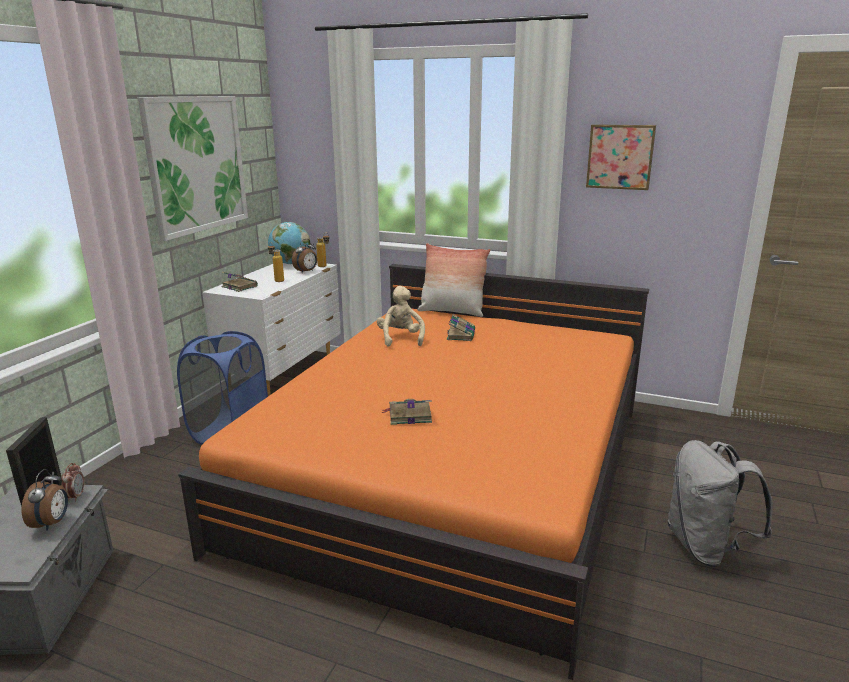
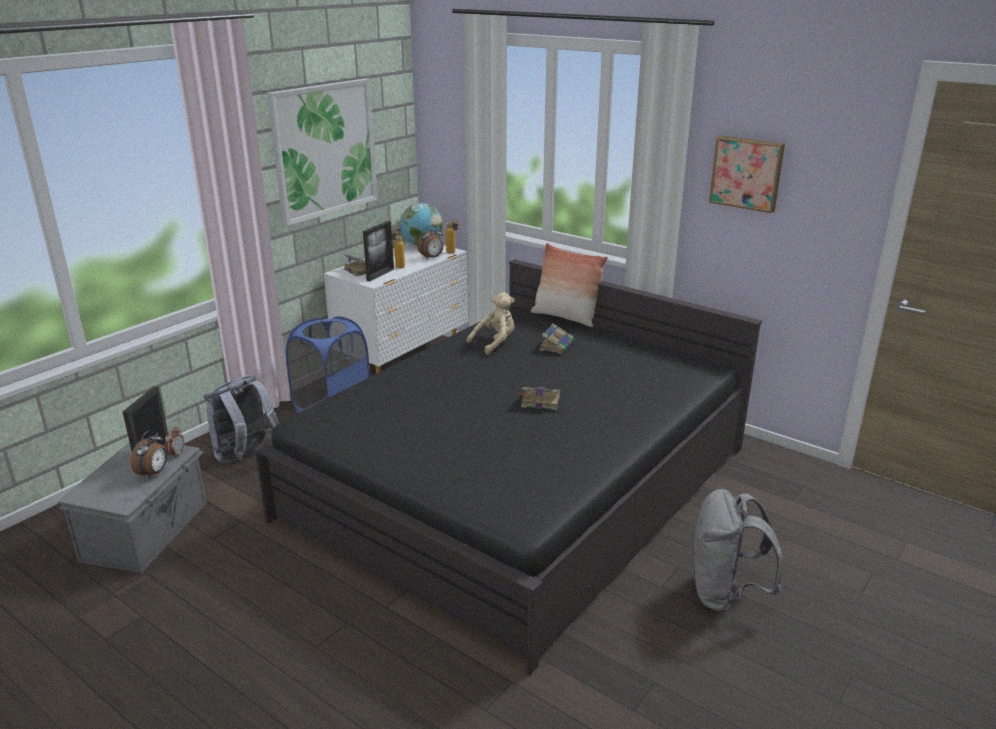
camera: 15 degrees right, 5 degrees up
(147, 493) = (246, 458): none -> grey backpack
(263, 288) = (380, 275): none -> picture frame
(401, 338) = (495, 343): beige plush toy -> beige plush toy turned 45 degrees clockwise
(408, 415) = (455, 425): book -> book (539, 401)
(454, 472) = (521, 482): orange bed -> black bed

